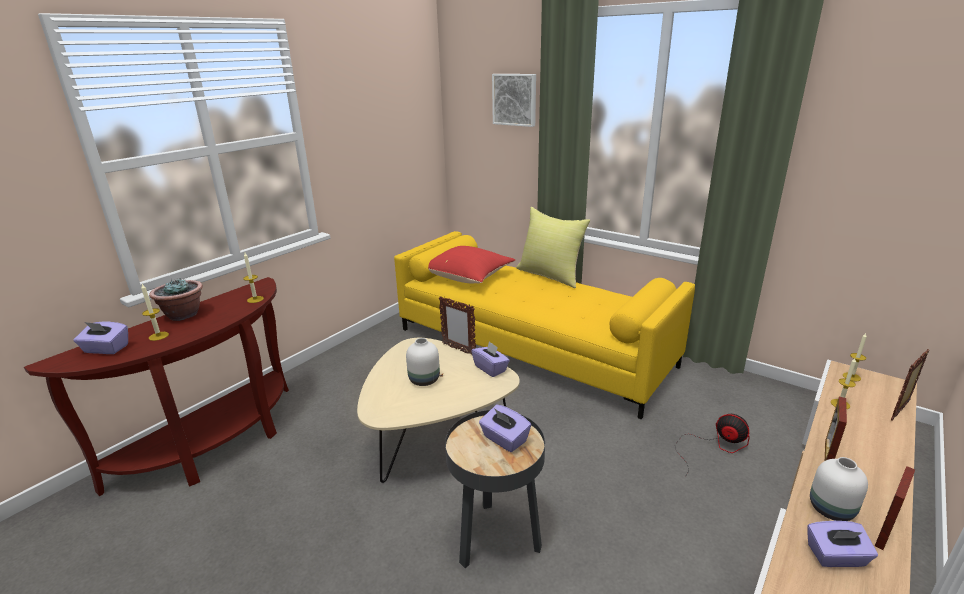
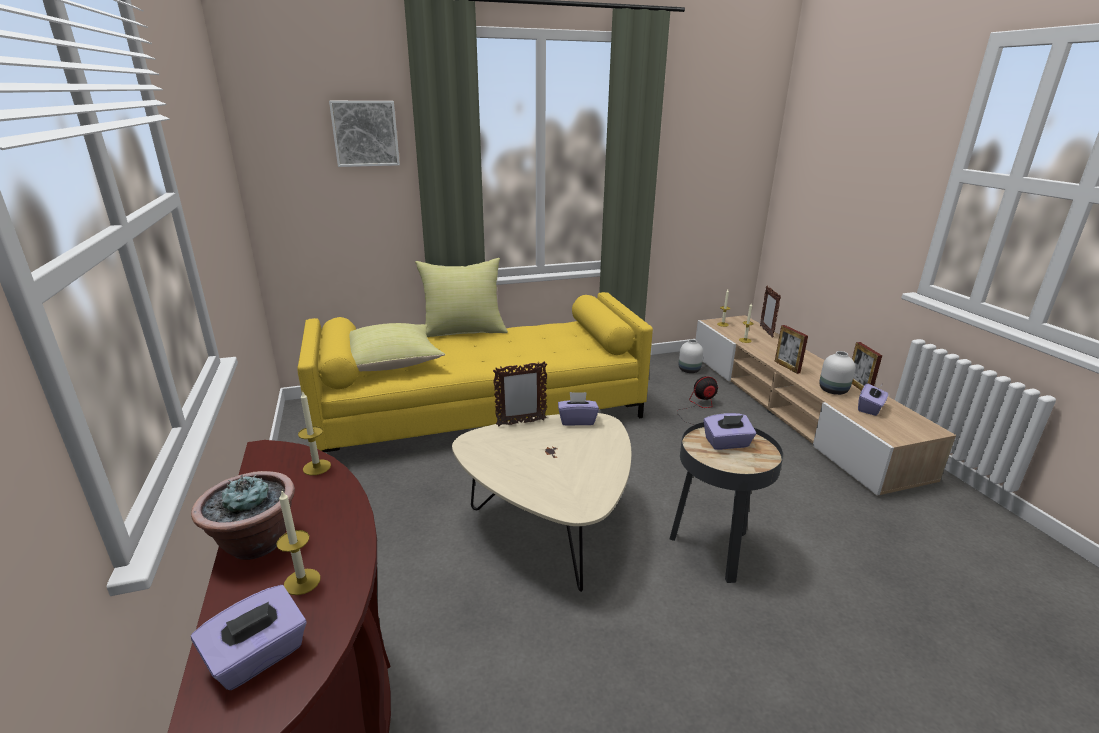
camera: 55 degrees left, 0 degrees up
(424, 380) = (552, 460): white vase -> white vase (689, 370)
(469, 277) = (391, 363): red pillow -> yellow pillow

